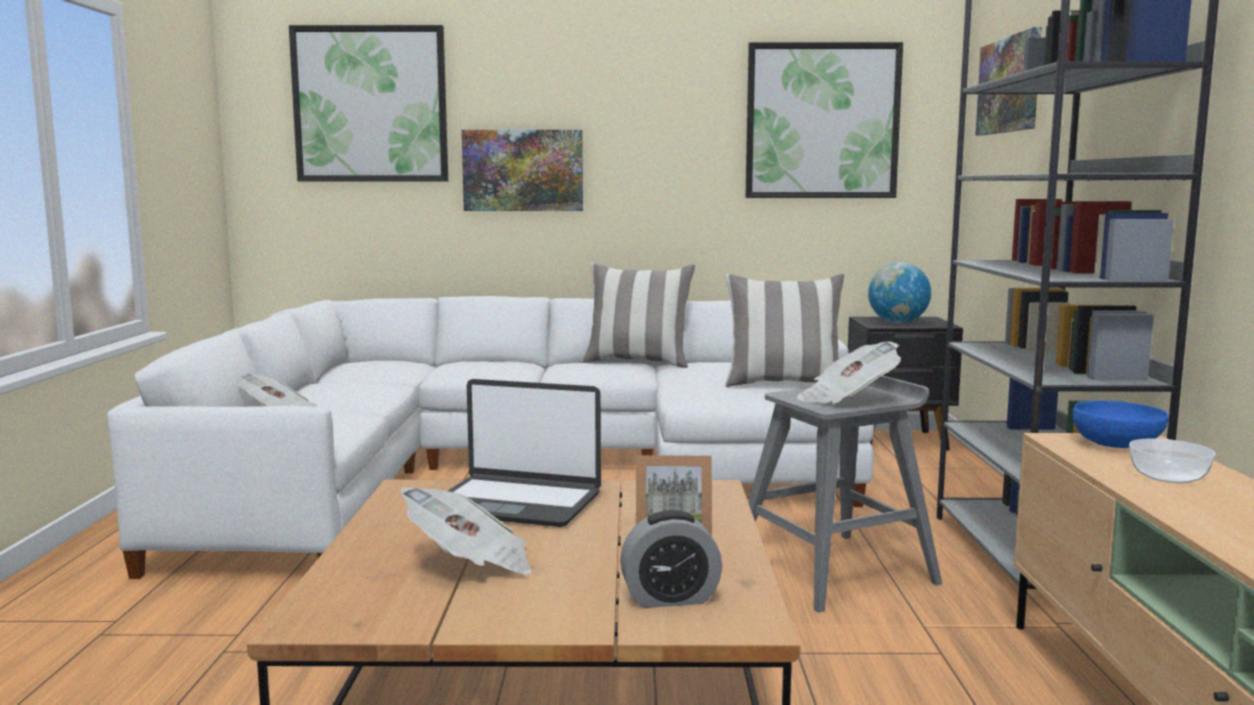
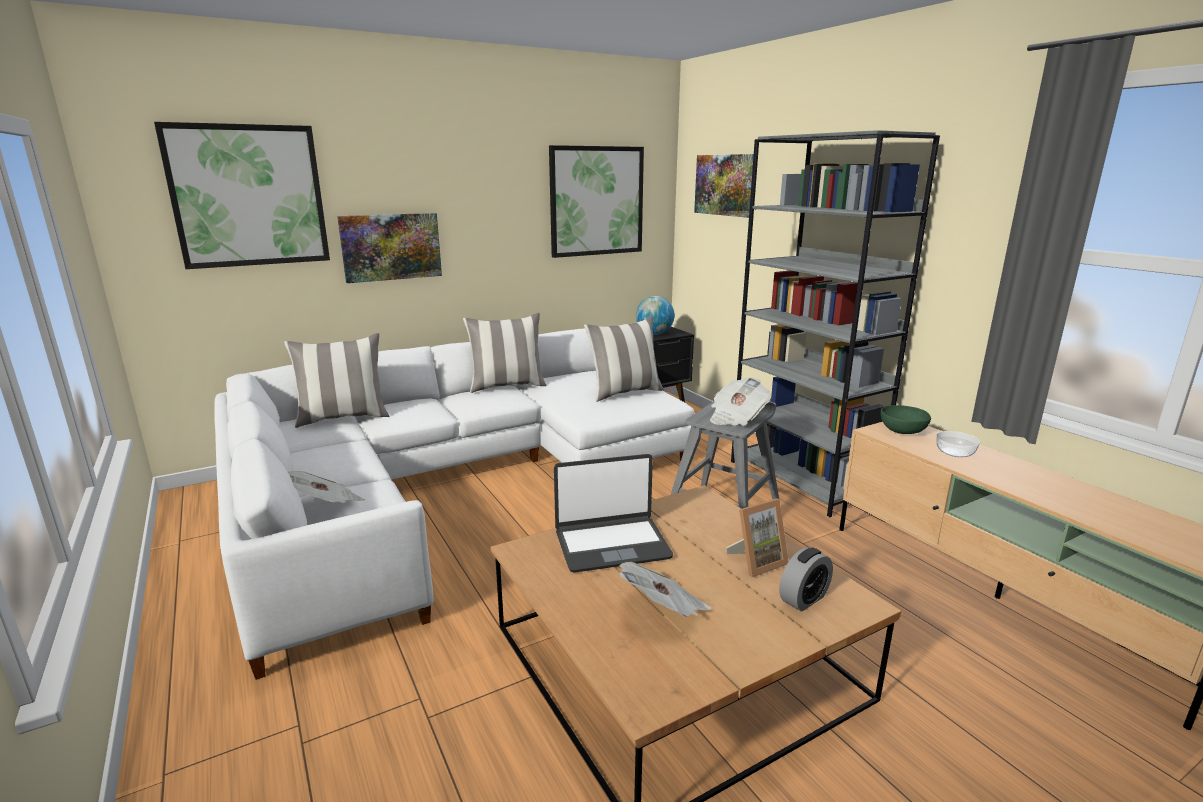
camera: 30 degrees left, 10 degrees up
(412, 365) = (343, 418): none -> pillow
(1117, 444) = (902, 430): blue bowl -> green bowl

